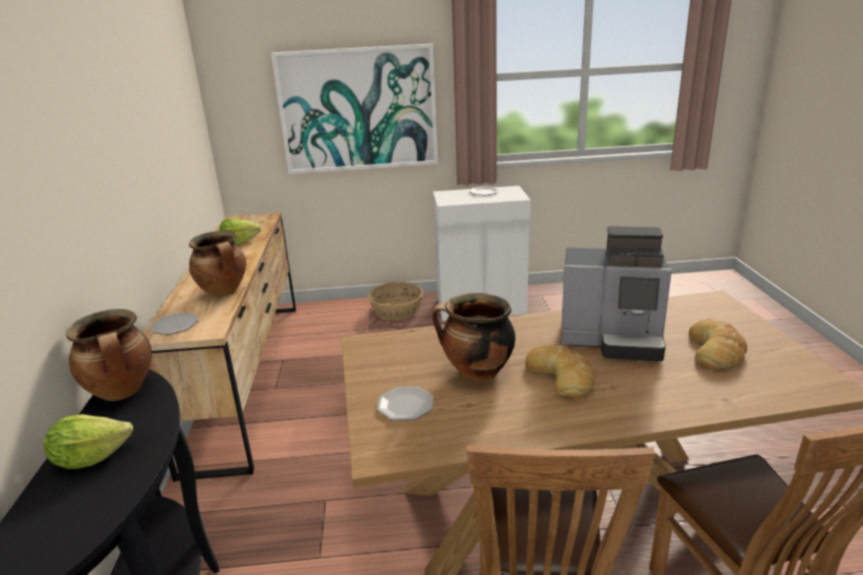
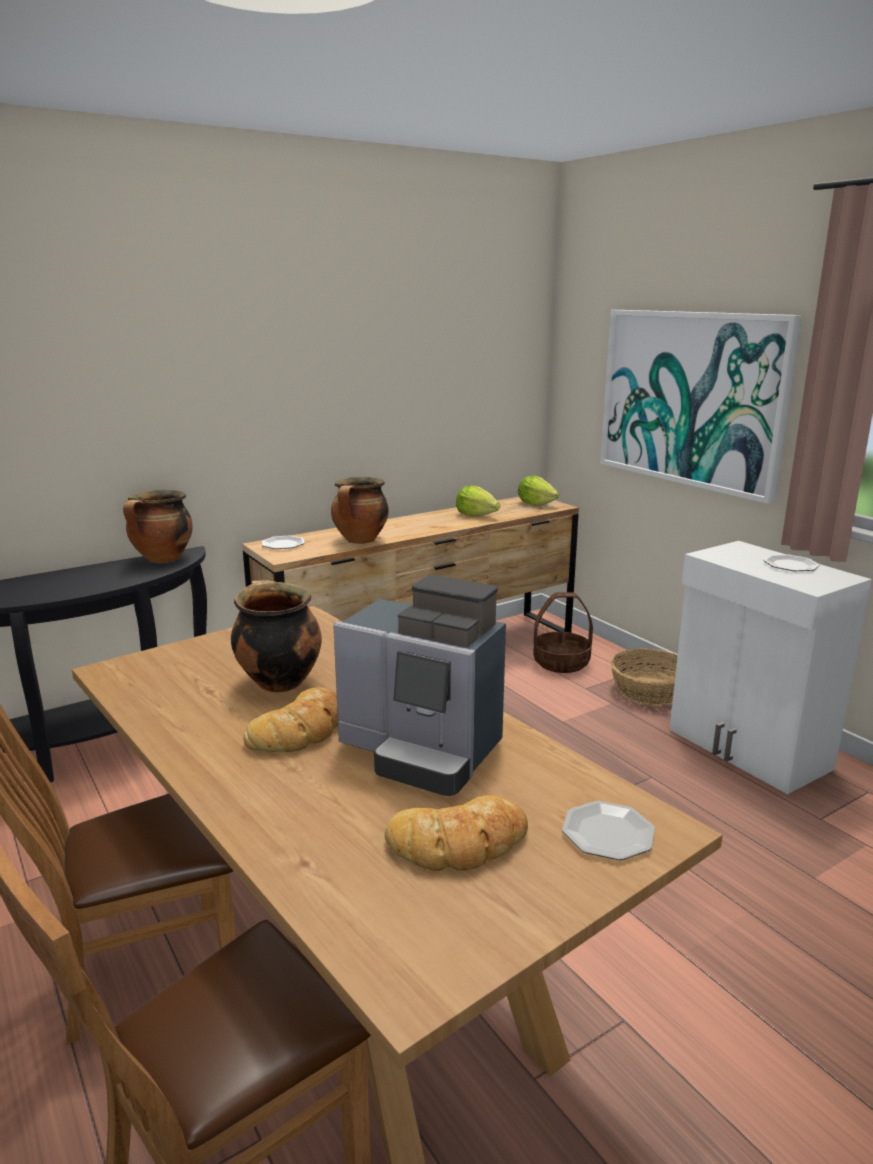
camera: 60 degrees right, 5 degrees down
(90, 458) = (74, 577): lettuce -> lettuce (536, 504)
(328, 325) = (561, 662): none -> basket
(405, 406) = (195, 662): plate -> plate (607, 833)
(613, 340) = (422, 751): coffee machine -> coffee machine turned 45 degrees counterclockwise

